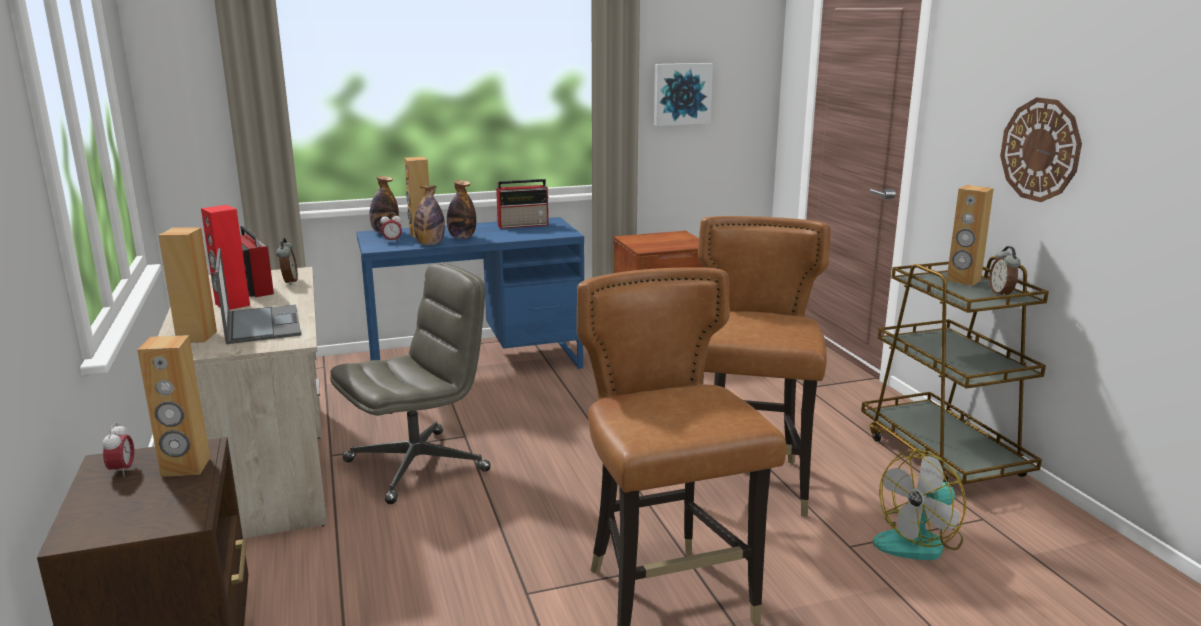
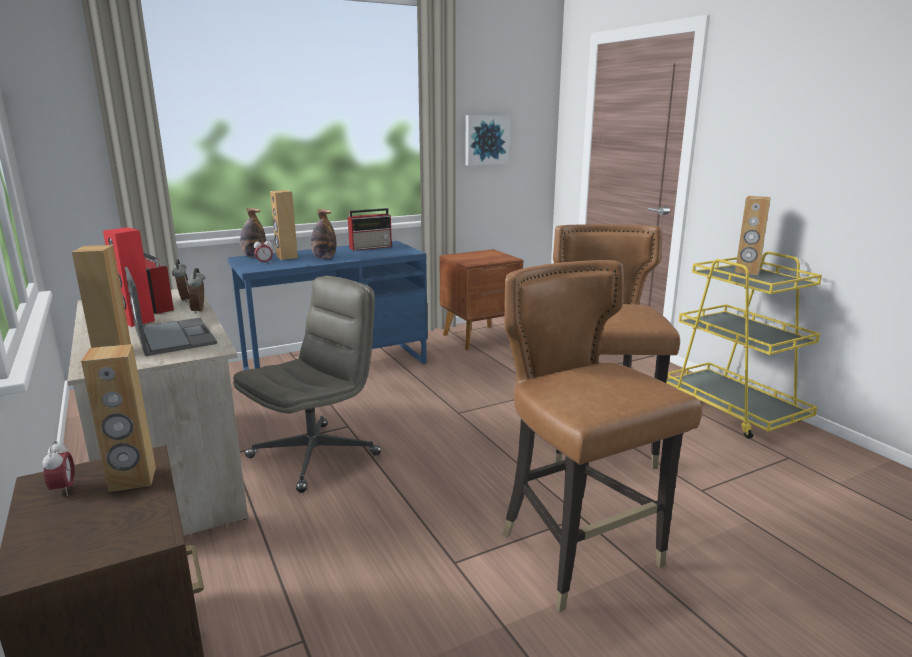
camera: 10 degrees left, 0 degrees up
(430, 244) = (299, 264): bottle -> none
(919, 541) = (752, 481): fan -> none
(942, 455) = (733, 410): brown cart -> yellow cart
(1001, 294) = (783, 279): alarm clock -> alarm clock (200, 310)
(1040, 149) = (809, 164): wall clock -> none

